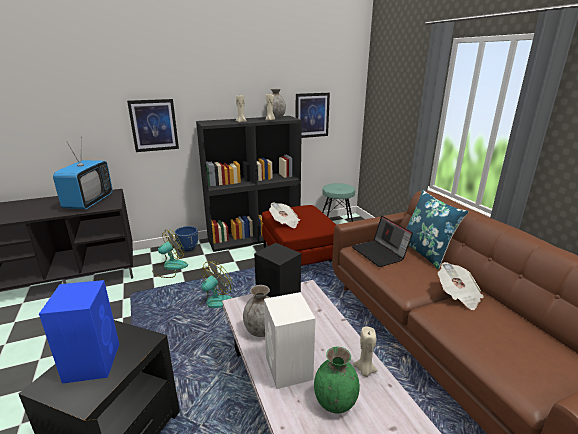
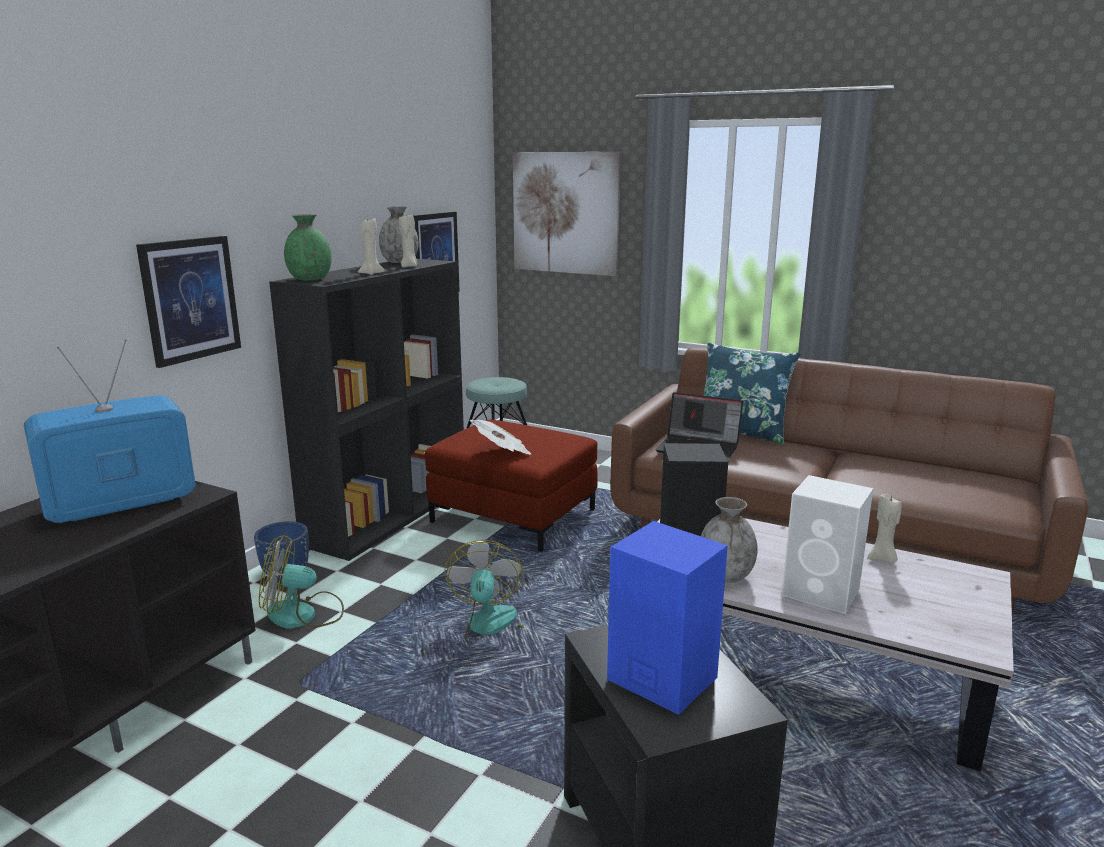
camera: 40 degrees left, 5 degrees down
(89, 202) = (121, 505): television -> television turned 90 degrees counterclockwise
(170, 267) = (303, 615): fan -> fan turned 105 degrees counterclockwise
(335, 402) = (909, 595): green vase -> green vase (310, 279)
(392, 97) = (565, 213): none -> picture
(458, 296) = (843, 461): newspaper -> none

